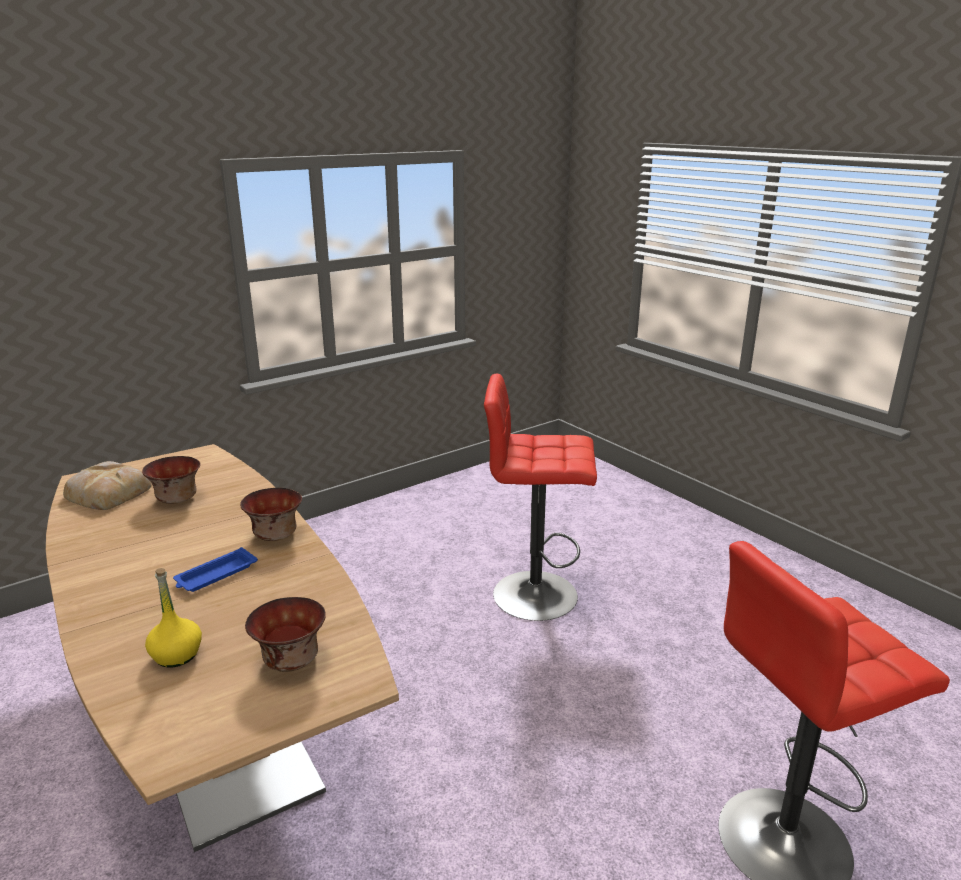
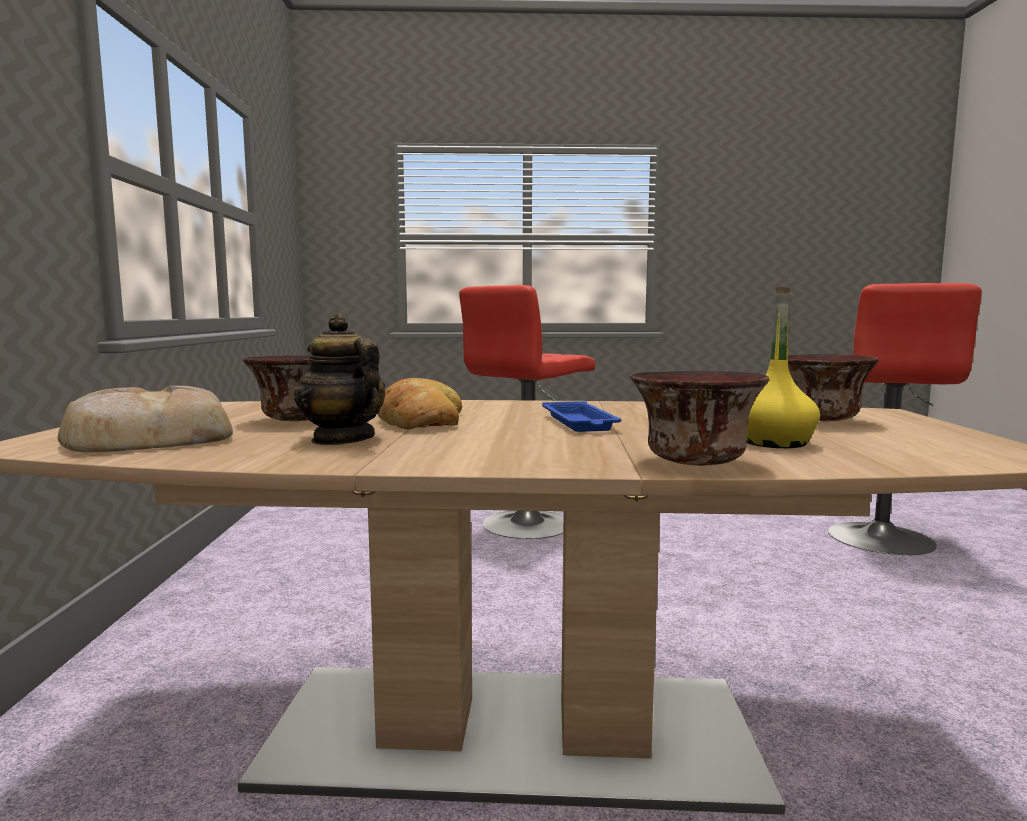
camera: 55 degrees left, 15 degrees down
(124, 532) = (342, 439): none -> teapot
(196, 527) = (420, 420): none -> bread
(274, 535) = (516, 406): bowl -> bowl (695, 462)

